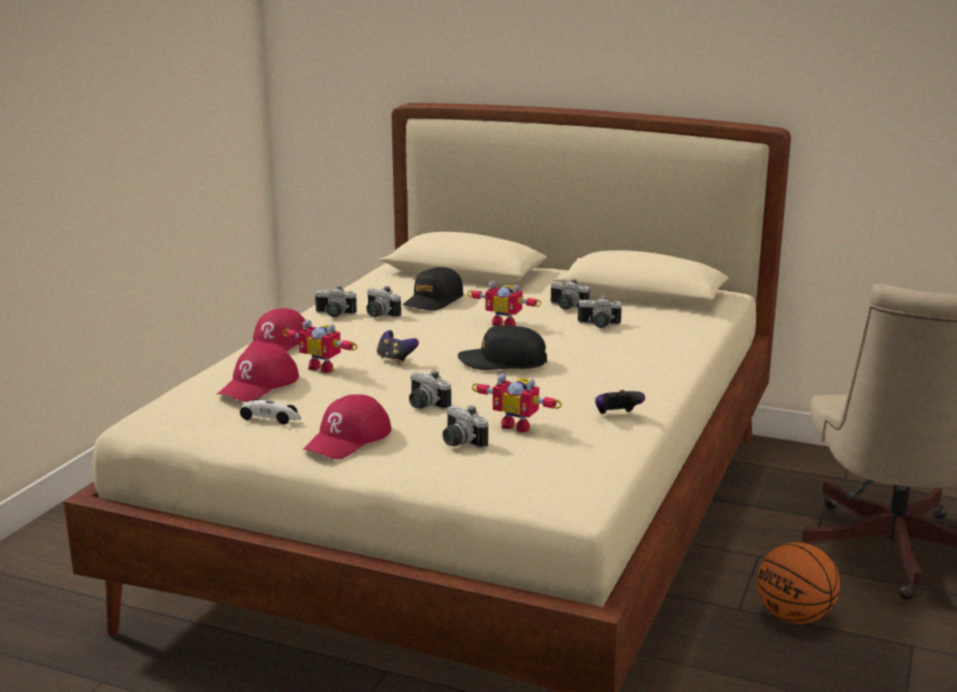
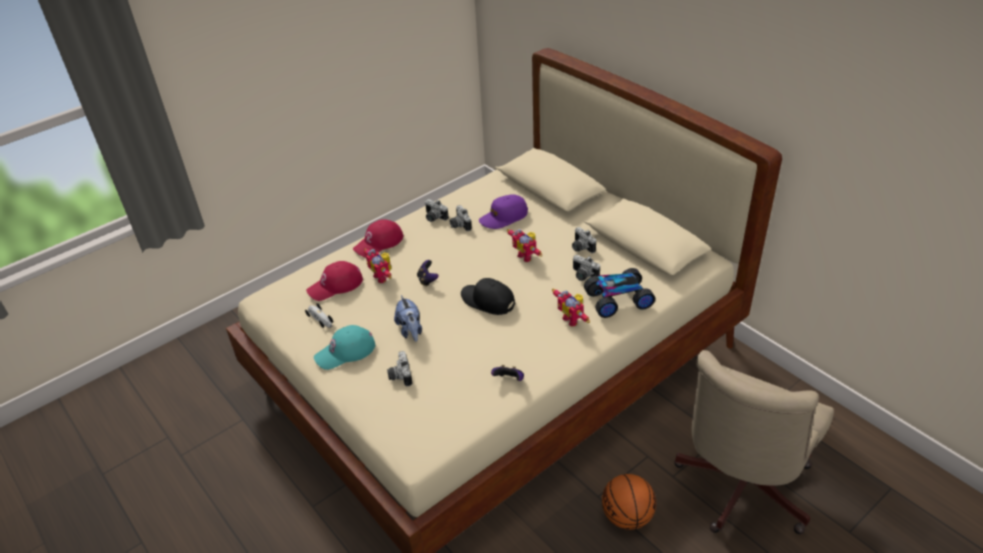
camera: 30 degrees right, 20 degrees up
(348, 439) = (345, 352): red cap -> turquoise cap
(424, 405) = (410, 331): camera -> plush toy
(433, 301) = (503, 217): black cap -> purple cap
(518, 425) = (444, 370): toy robot -> toy robot (572, 319)
(668, 334) = (618, 300): none -> toy car

